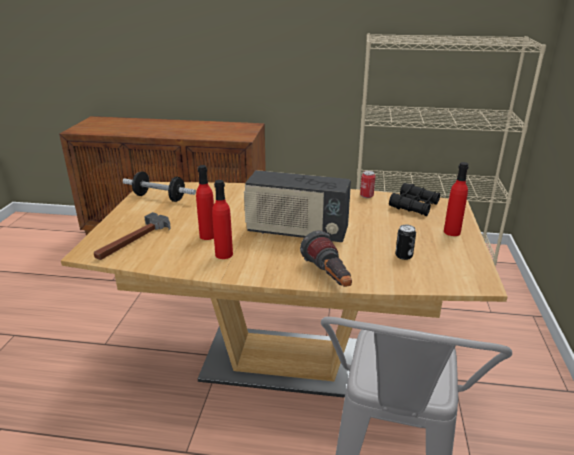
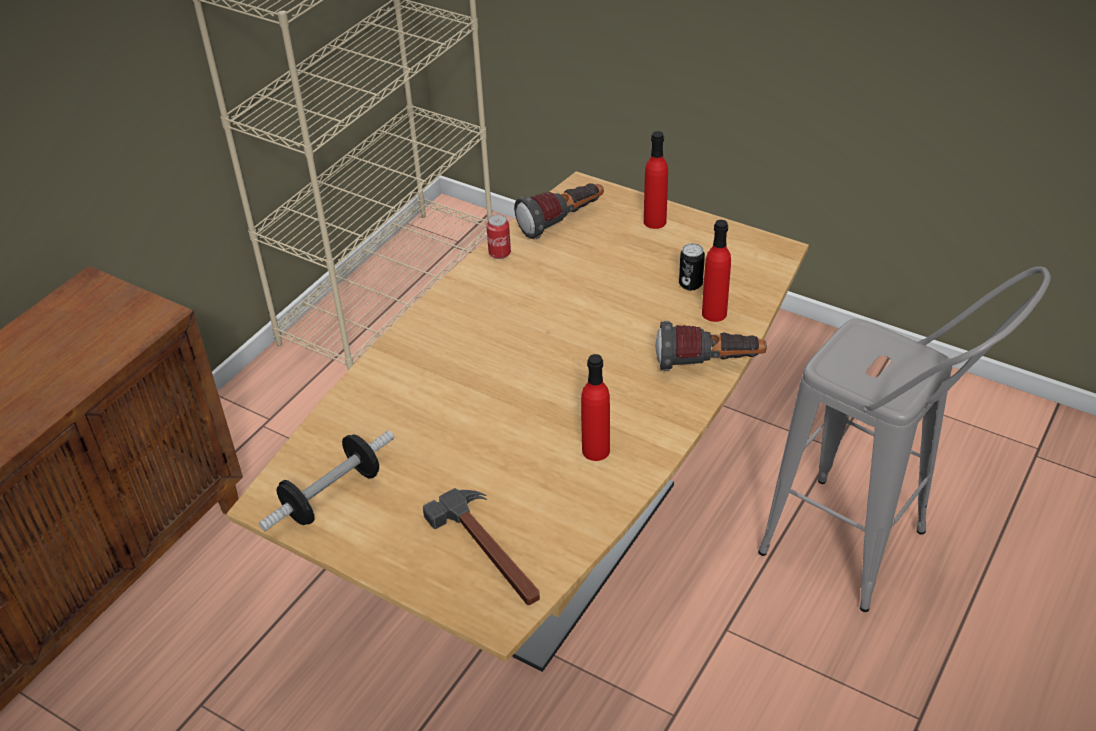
camera: 65 degrees left, 15 degrees up
(207, 235) = (526, 457): red bottle -> red bottle (714, 313)
(296, 232) = (572, 359): radio -> none
(414, 205) = (562, 222): black binoculars -> flashlight

